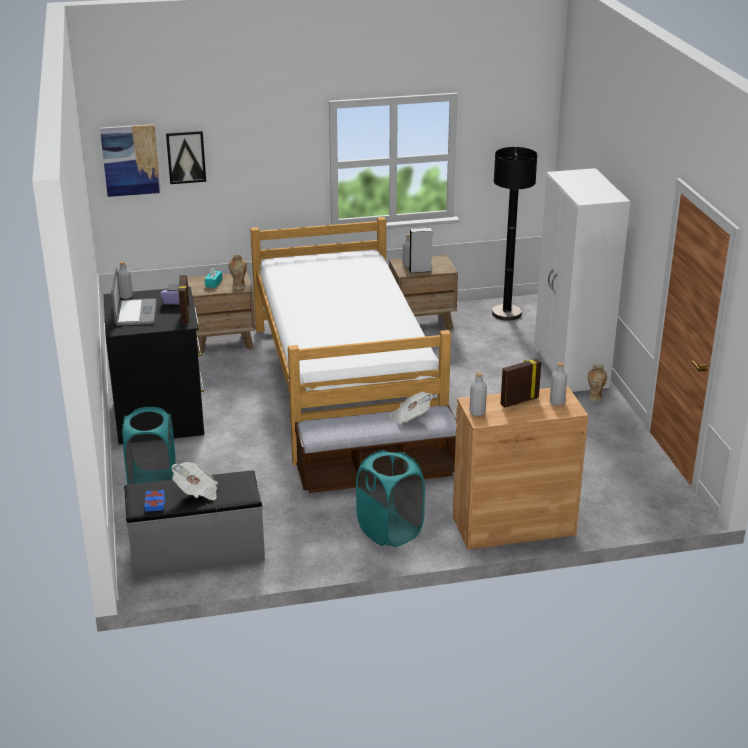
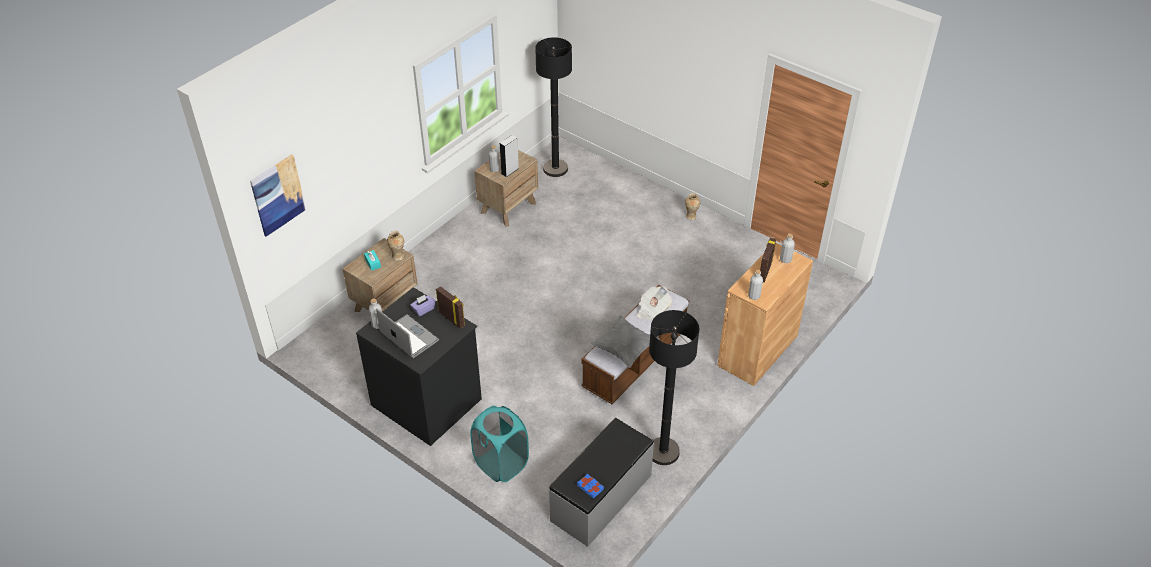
camera: 40 degrees left, 15 degrees up
(186, 156) = (319, 168): picture -> none
(196, 491) = (604, 459): newspaper -> none
(302, 550) = (663, 452): none -> black floor lamp
(340, 431) = (624, 349): none -> grey pillow
(344, 383) = (521, 294): bed -> none
(390, 531) = (696, 401): turquoise laundry basket -> none
(570, 369) = (650, 199): white wardrobe -> none

